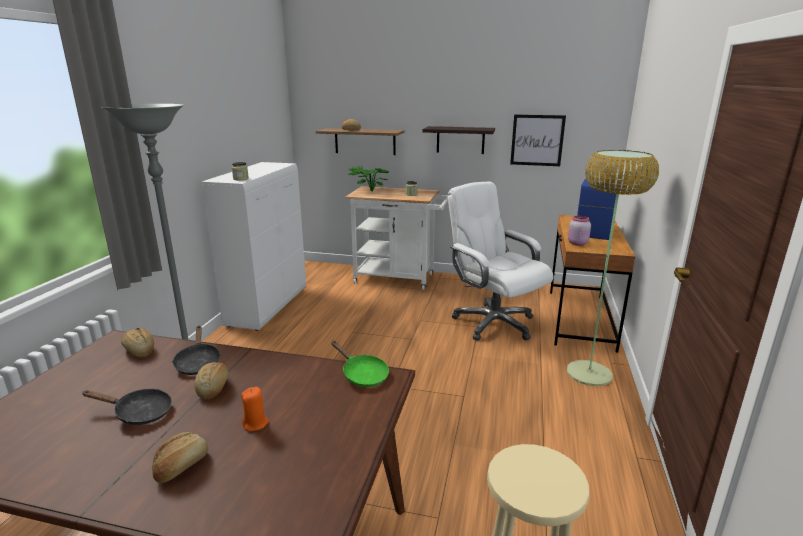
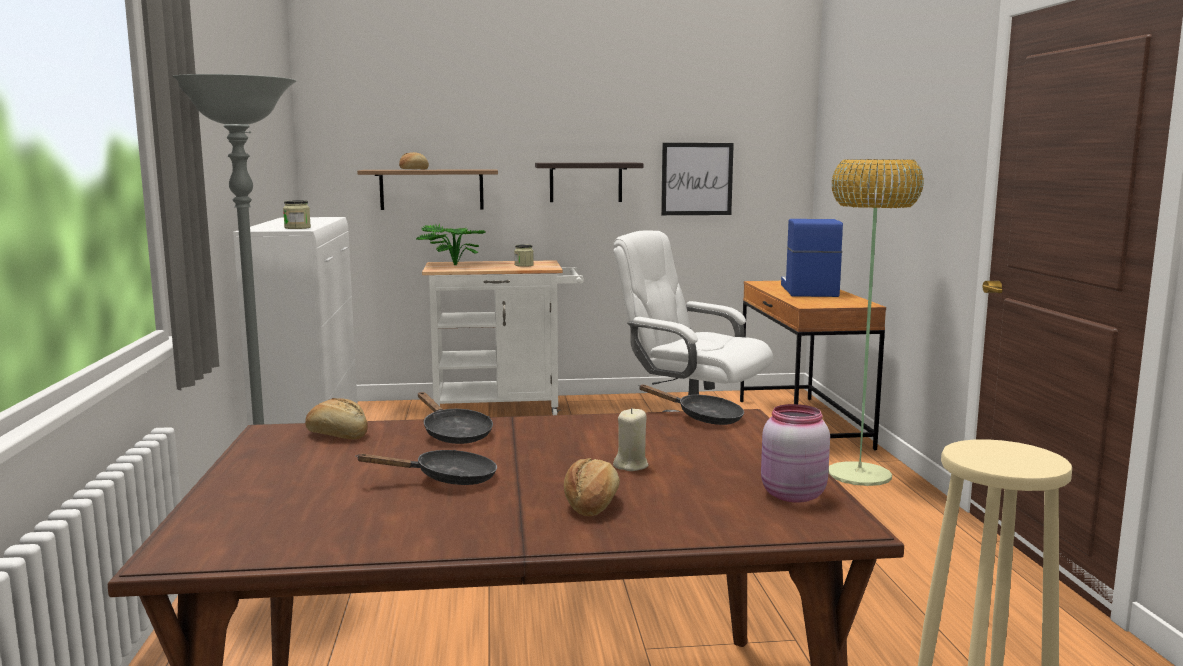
camera: 20 degrees left, 10 degrees down
(213, 387) = (519, 449): bread -> none
(255, 423) = (631, 465): orange candle -> beige candle
(362, 375) = (703, 418): green frying pan -> black frying pan
(577, 243) = (803, 302): pink jar -> pink jar (791, 495)

